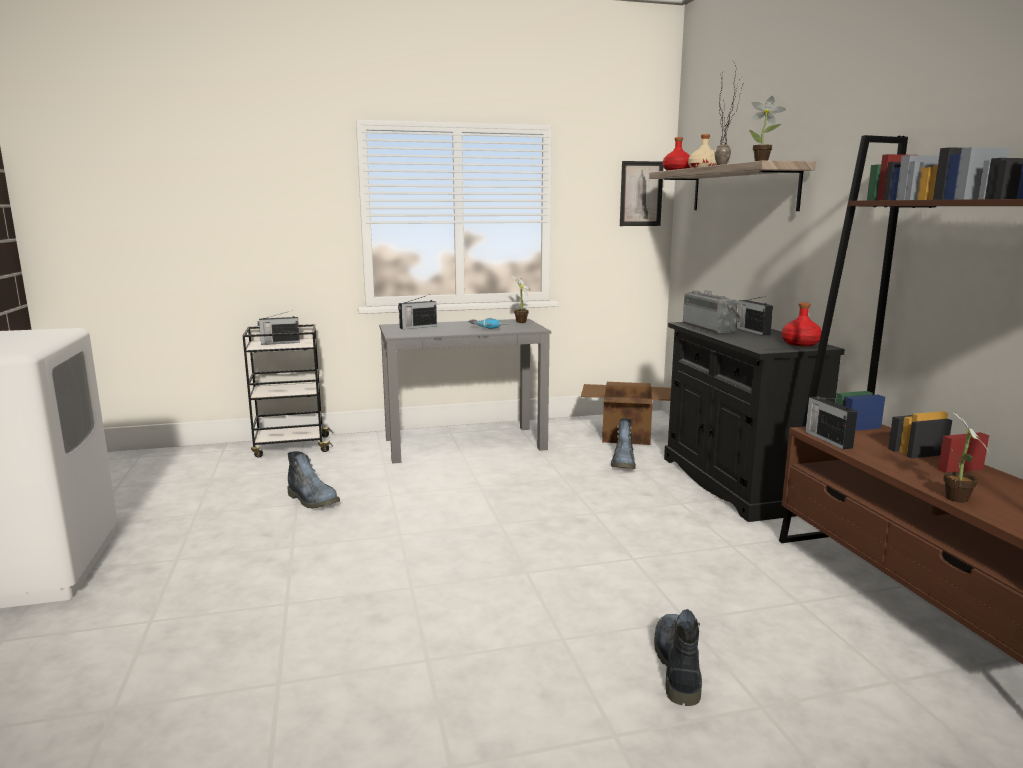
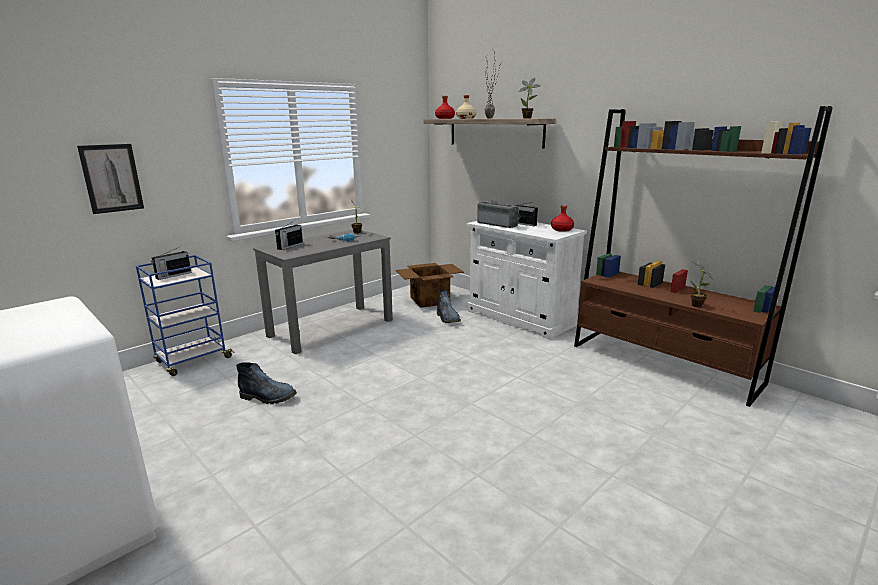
camera: 30 degrees left, 5 degrees up
(291, 447) = (192, 360): black cart -> blue cart
(641, 194) = (411, 133): picture -> picture (112, 178)
(677, 664) = (599, 428): boot -> none
(735, 483) = (520, 318): black cabinet -> white cabinet
(827, 439) = (607, 284): radio -> none

